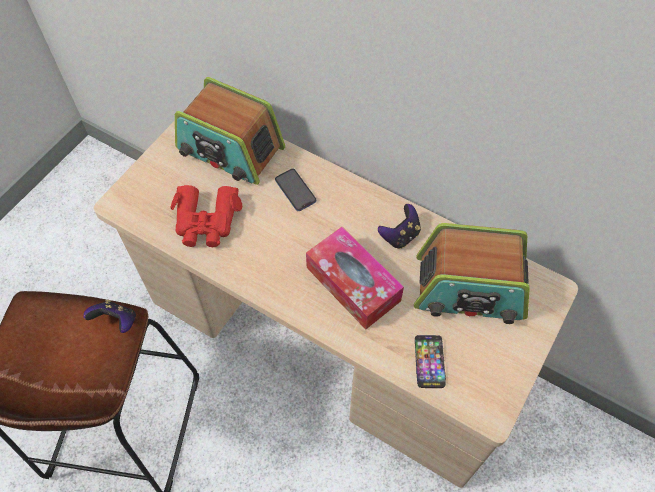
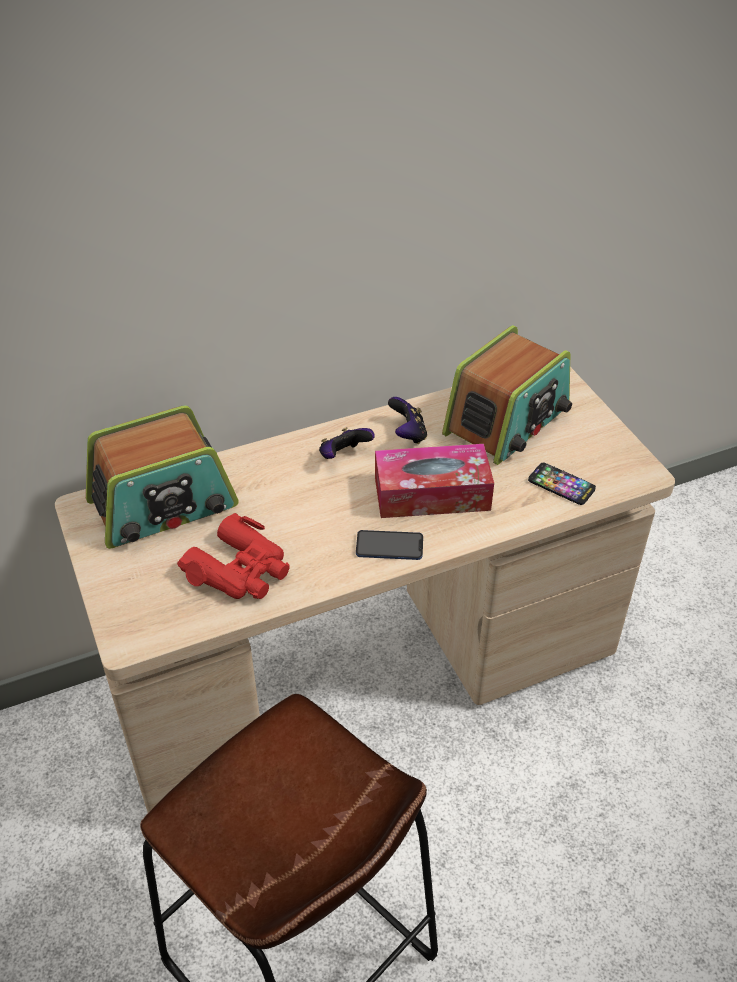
camera: 55 degrees left, 15 degrees down
(117, 322) = (290, 726): game controller -> game controller (343, 456)
(295, 190) = (276, 480): phone -> phone (389, 546)

